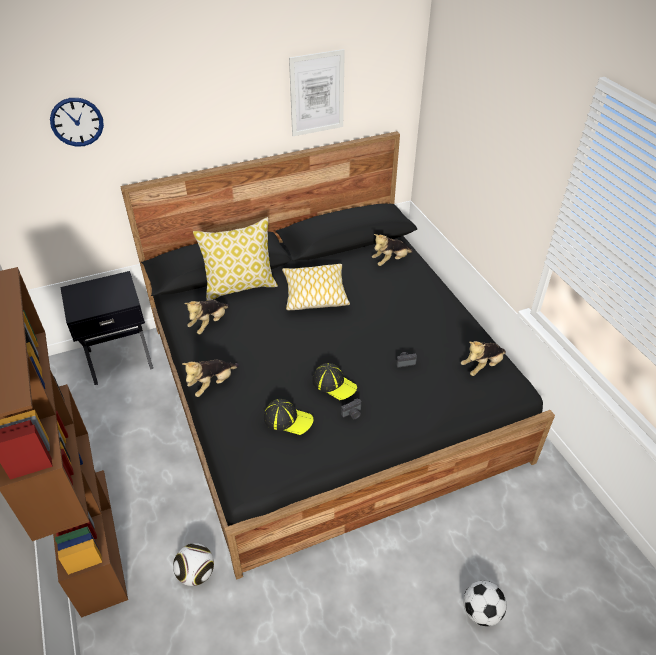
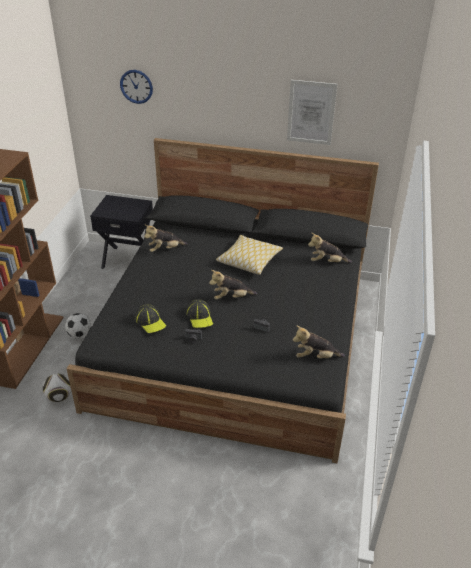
camera: 35 degrees right, 5 degrees down
(212, 384) = (131, 283): plush toy -> plush toy (231, 297)
(240, 286) = (206, 236): pillow -> none
(481, 611) = (198, 523): football -> football (80, 335)

